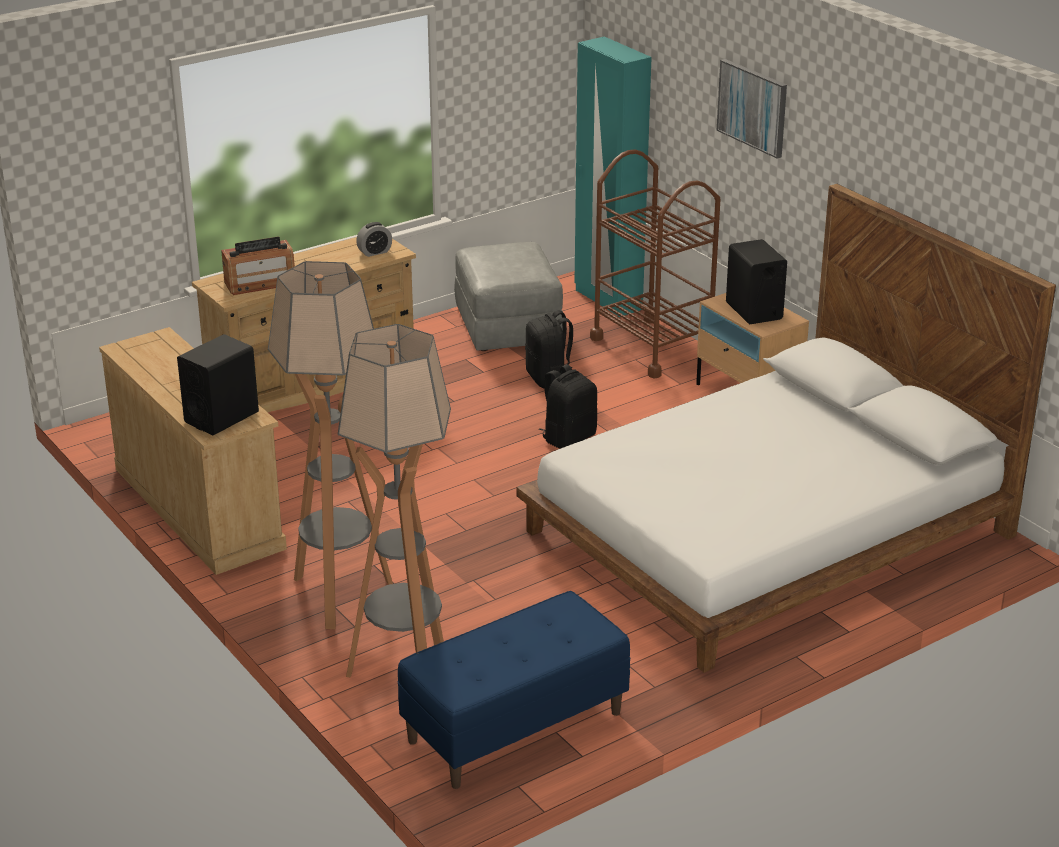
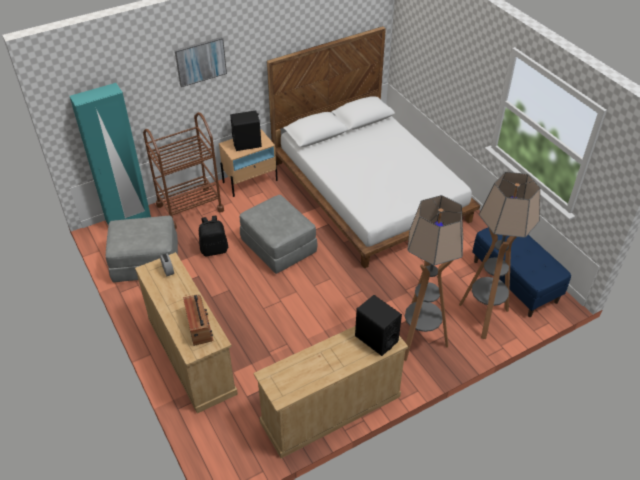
camera: 85 degrees left, 15 degrees up
(568, 438) = (278, 247): black backpack -> grey ottoman

